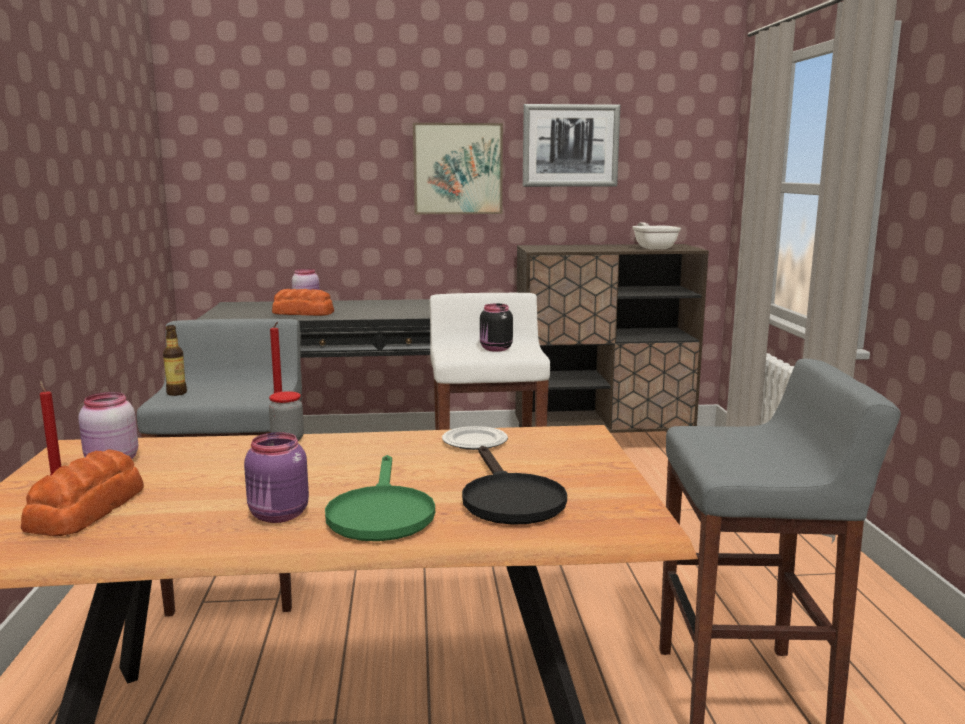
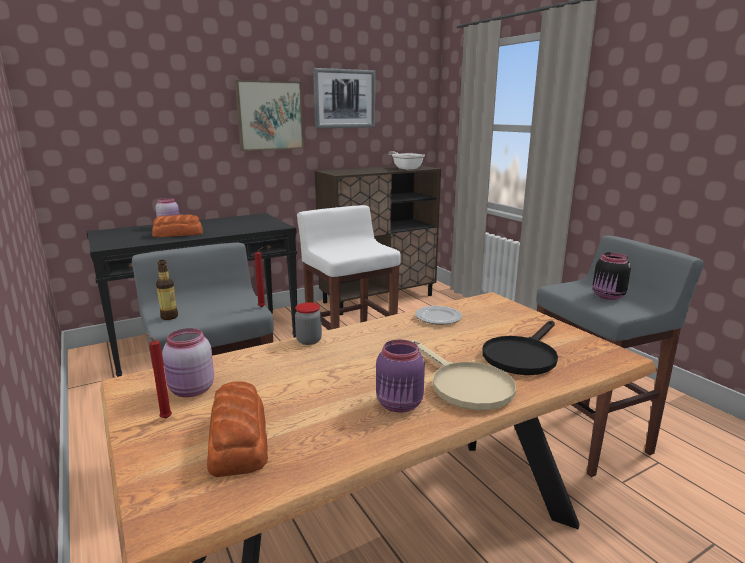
camera: 25 degrees left, 5 degrees up
(380, 513) = (464, 385): green frying pan -> beige frying pan
(495, 349) = (356, 247): black jar -> black jar (608, 296)
(509, 499) = (522, 355): black frying pan -> black frying pan turned 75 degrees clockwise

